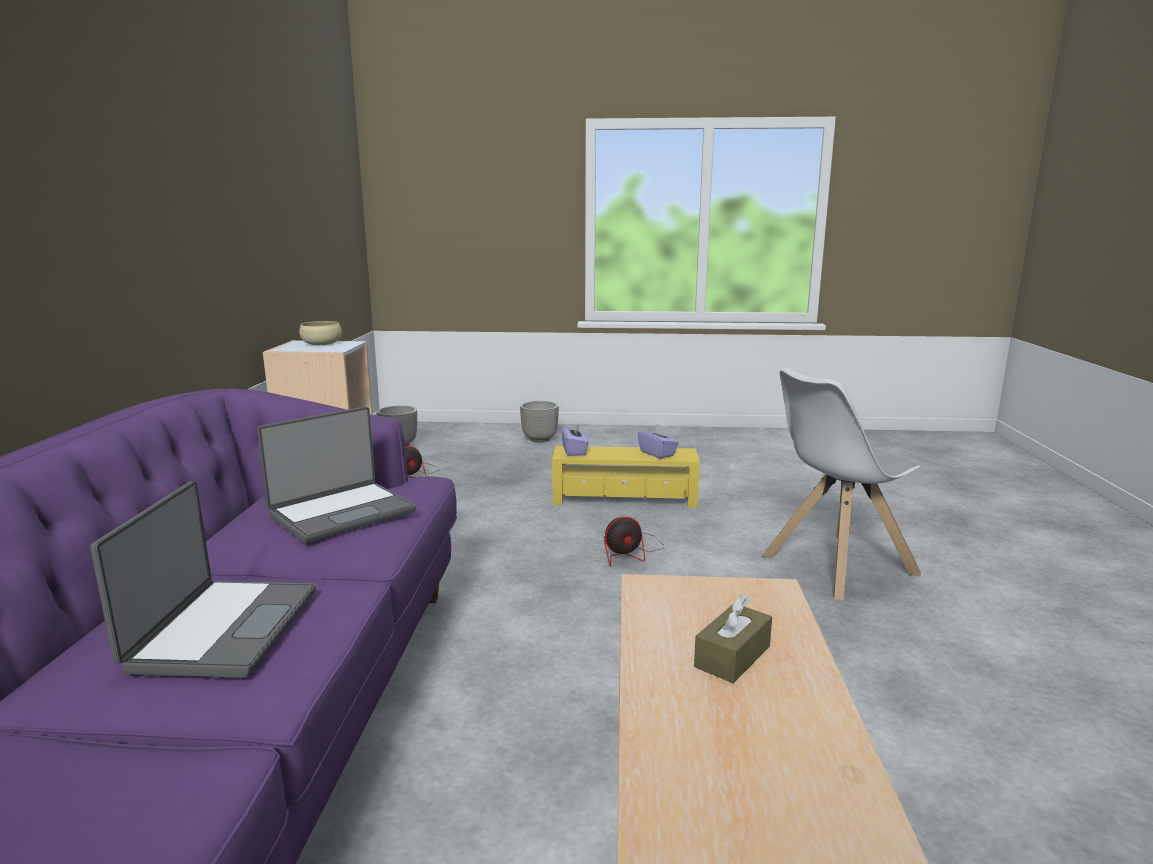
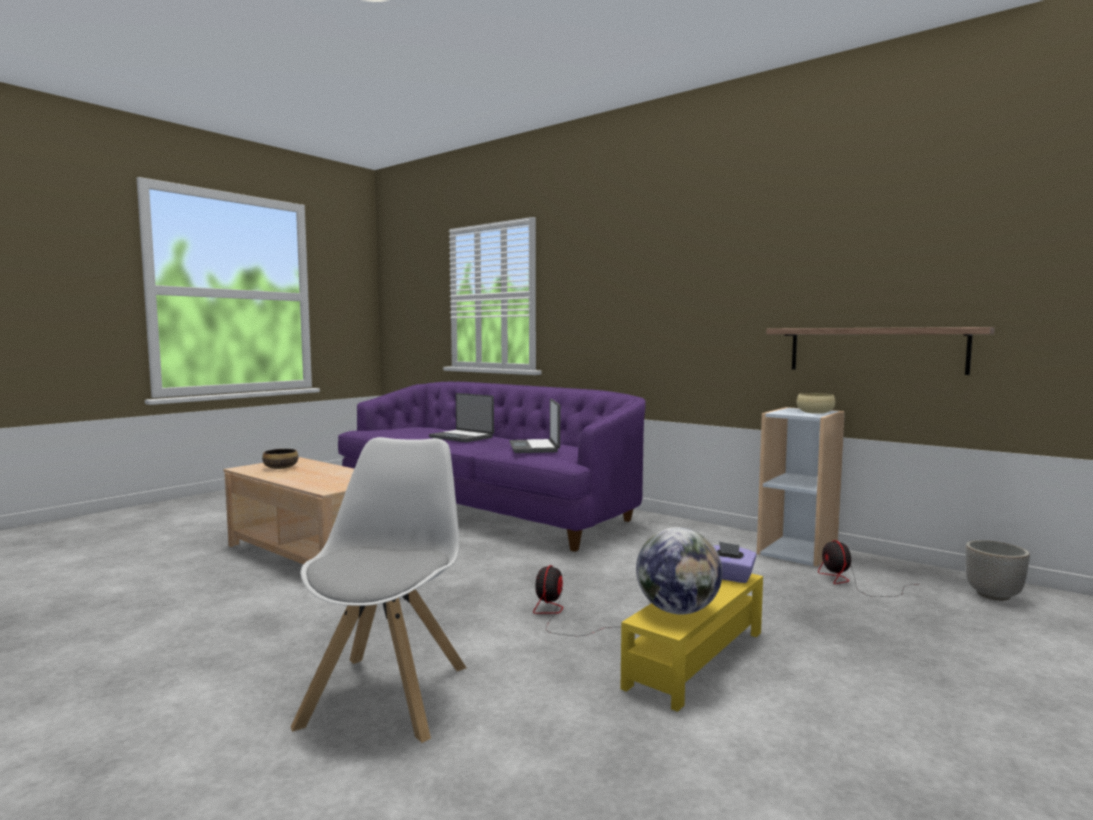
camera: 125 degrees right, 10 degrees down
(292, 269) = (875, 350): none -> shelf
(539, 439) = (1030, 685): planter -> none
(657, 453) = (677, 610): purple tissue box -> globe
(732, 656) = (319, 476): brown tissue box -> none
(766, 779) = (281, 468): none -> bowl

